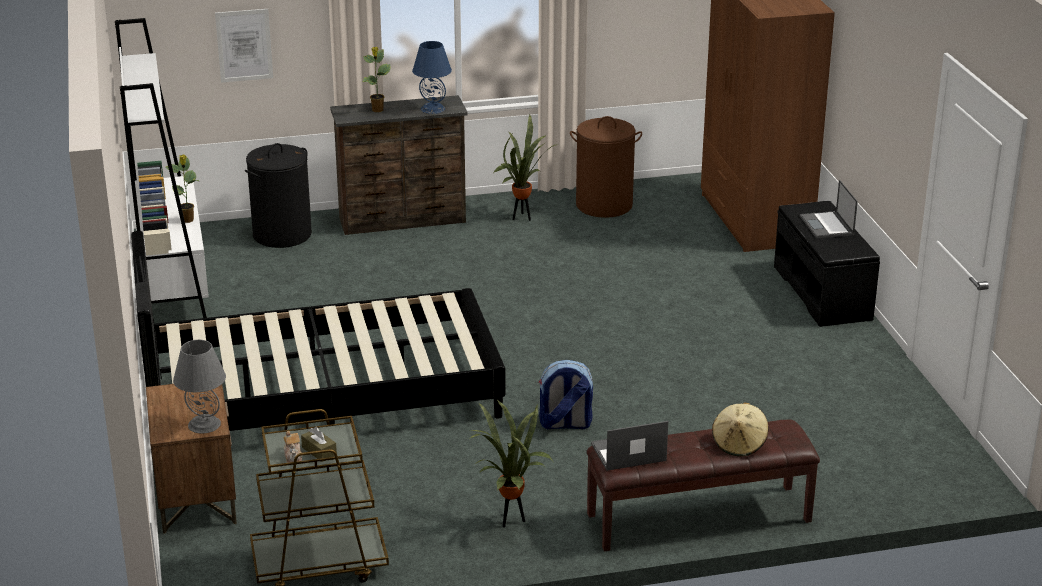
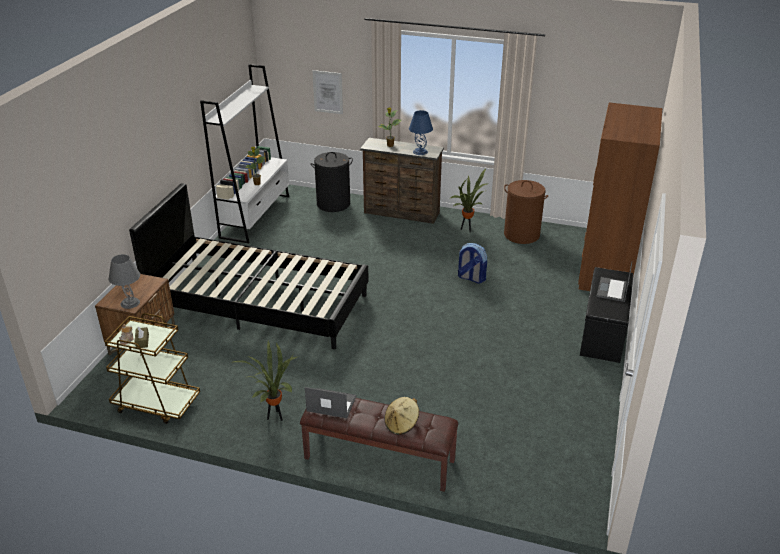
camera: 30 degrees right, 5 degrees up
(565, 424) = (364, 366): backpack -> backpack (471, 278)

